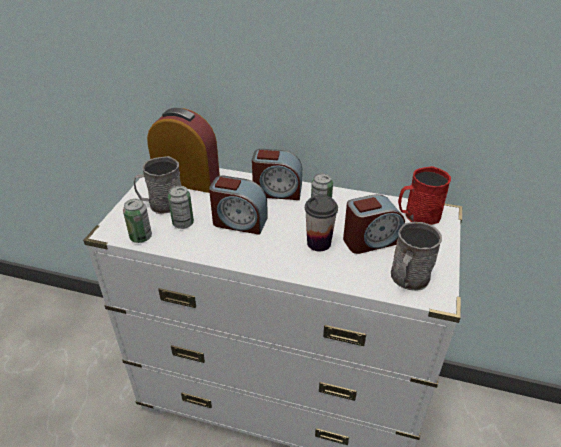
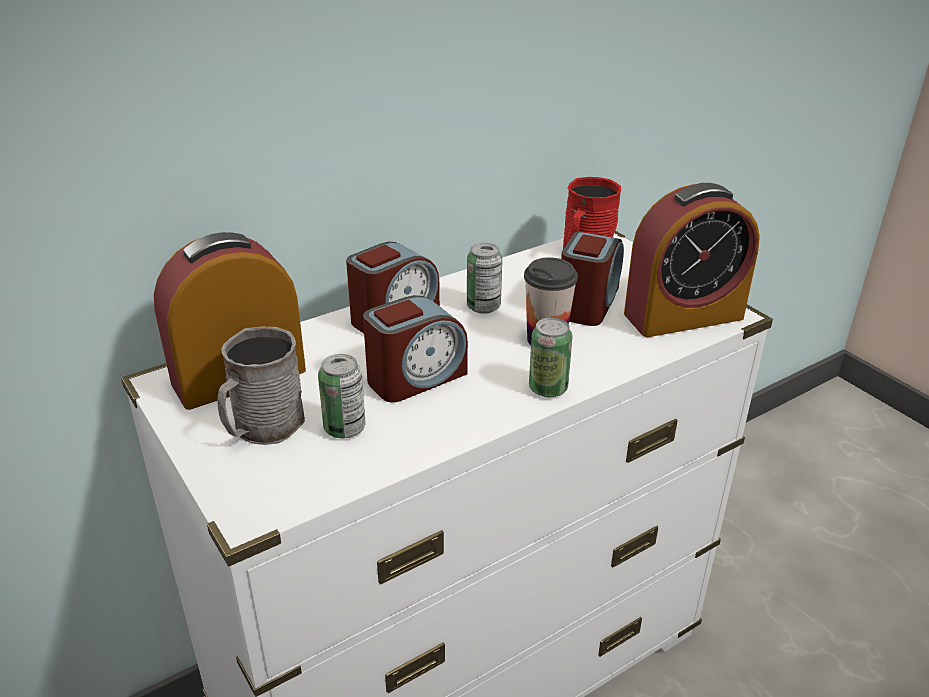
camera: 50 degrees left, 5 degrees down
(141, 237) = (317, 485): can -> can (548, 388)
(408, 279) = (683, 316): grey mug -> alarm clock

